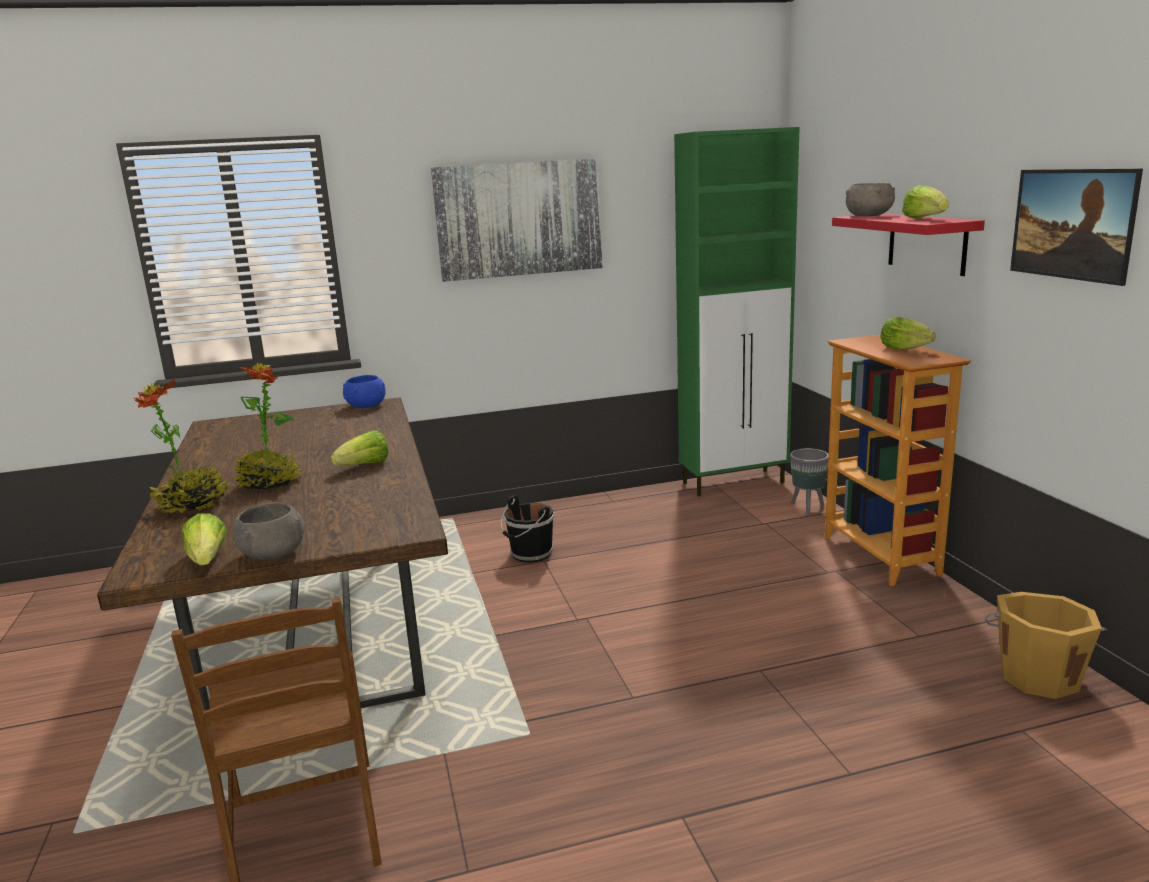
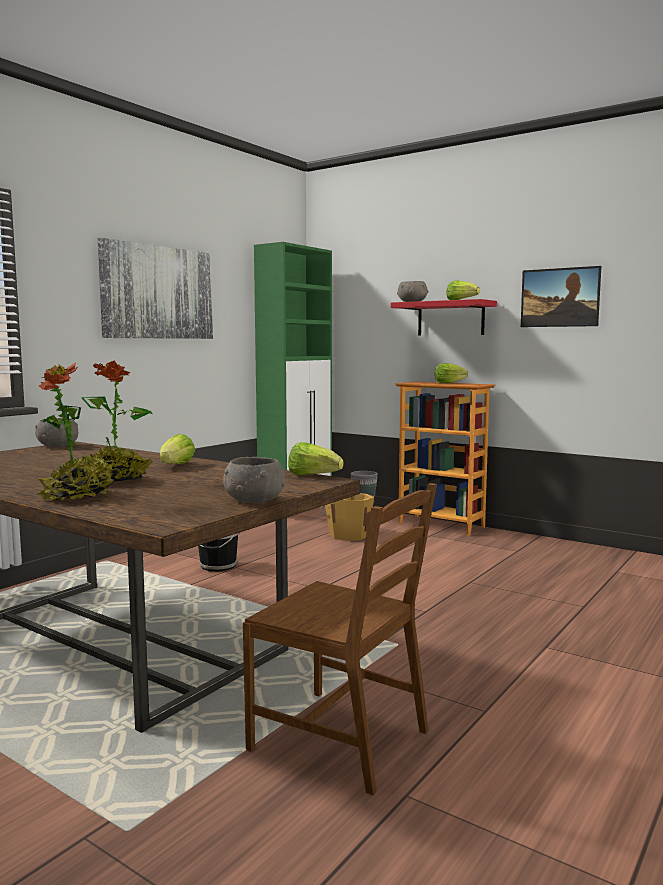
camera: 40 degrees left, 10 degrees down
(208, 559) = (207, 510): lettuce -> lettuce (313, 476)
(366, 405) = (57, 446): blue bowl -> grey bowl
(1038, 676) = (589, 553): orange bucket -> orange bucket (348, 535)

